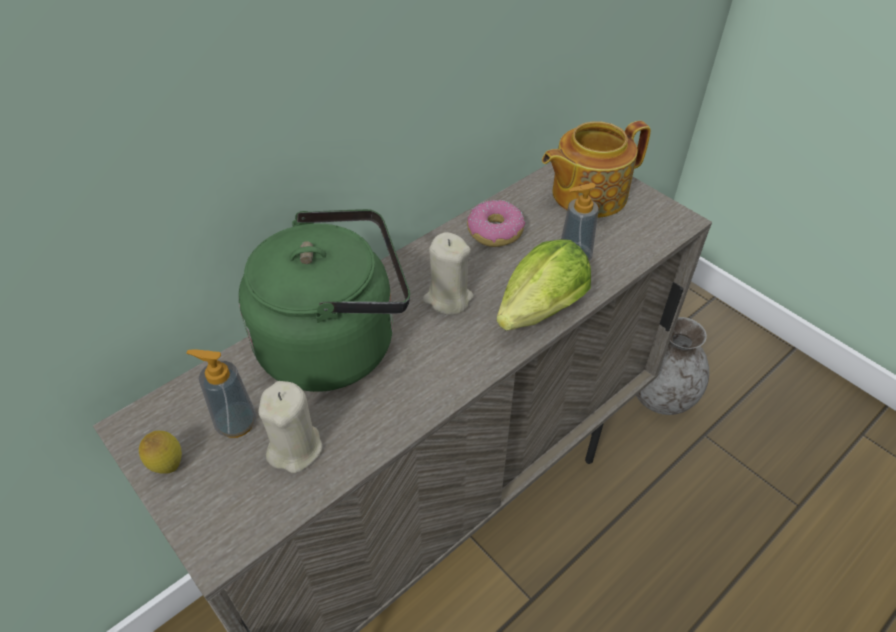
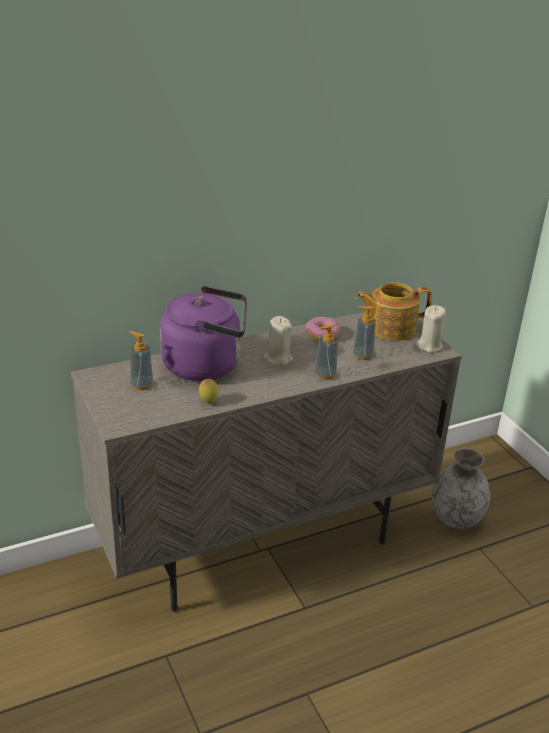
camera: 15 degrees right, 15 degrees down
(168, 466) = (103, 393): lemon -> lemon (208, 402)
(295, 448) = (167, 400): beige candle -> beige candle (429, 346)
(336, 343) = (207, 365): green kettle -> purple kettle
(536, 314) = (325, 375): lettuce -> soap dispenser

